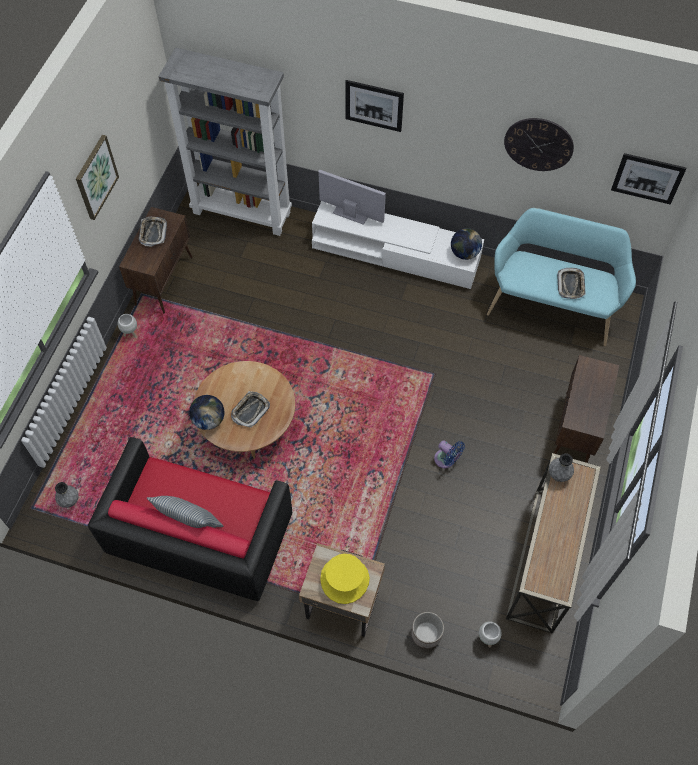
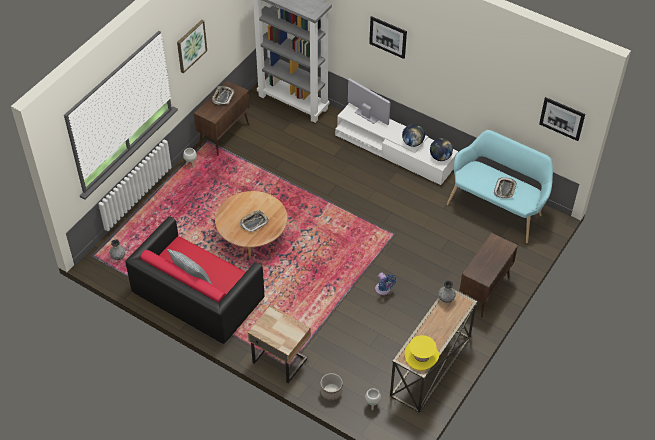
camera: 15 degrees right, 10 degrees down
(209, 420) = (224, 222): globe -> globe (412, 143)
(345, 580) = (280, 330): yellow hat -> yellow hat (421, 356)
(538, 144) = (491, 82): wall clock -> none

